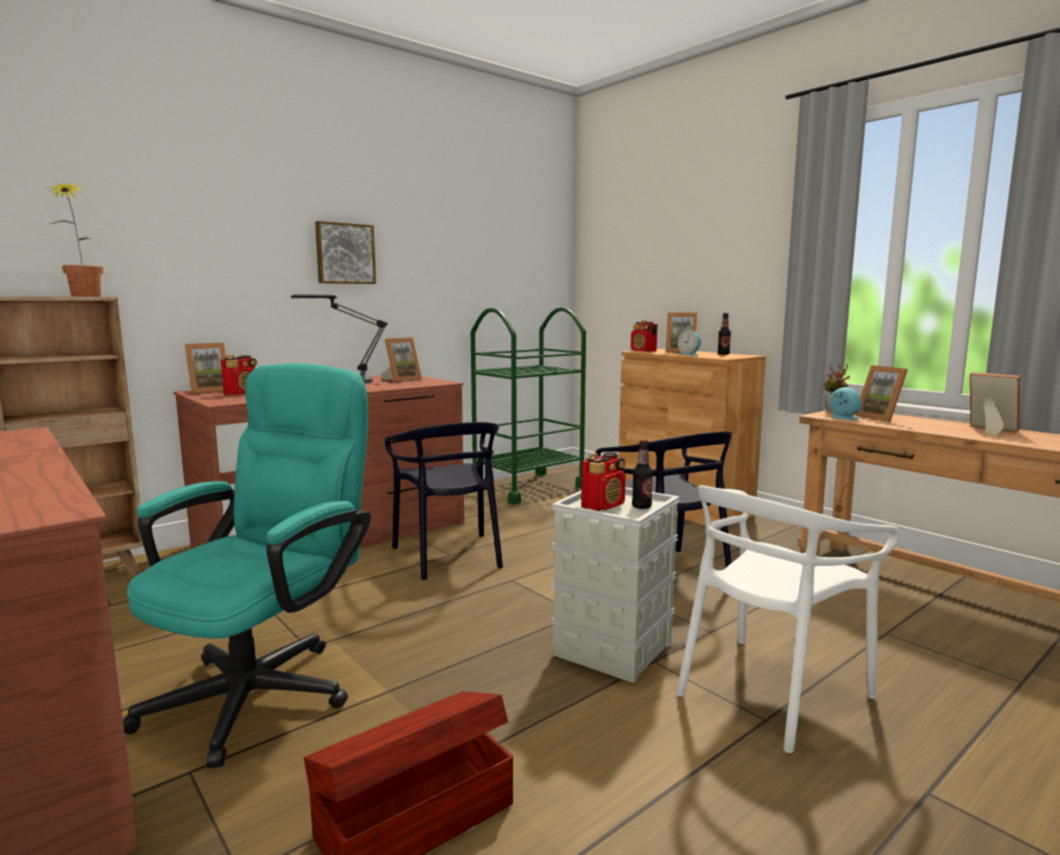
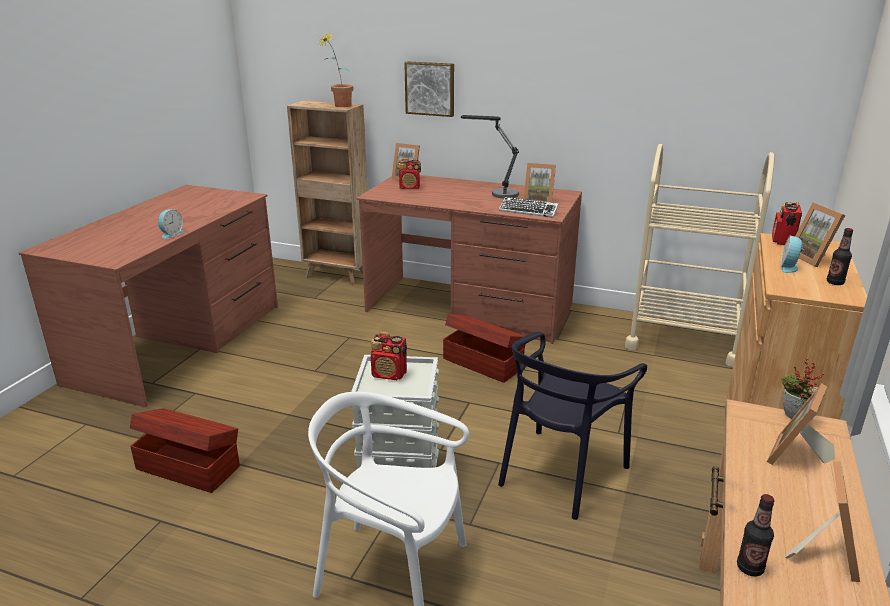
camera: 60 degrees right, 15 degrees up
(265, 687) = (268, 378): turquoise office chair -> none
(345, 253) = (535, 74): picture -> picture (430, 88)
(417, 383) = (528, 211): none -> keyboard
(449, 556) = (482, 362): black chair -> brown storage box
(528, 487) = (682, 339): green cart -> beige cart
(641, 507) = (401, 389): bottle -> bottle (750, 568)
(842, 417) = (753, 428): alarm clock -> alarm clock (171, 234)

